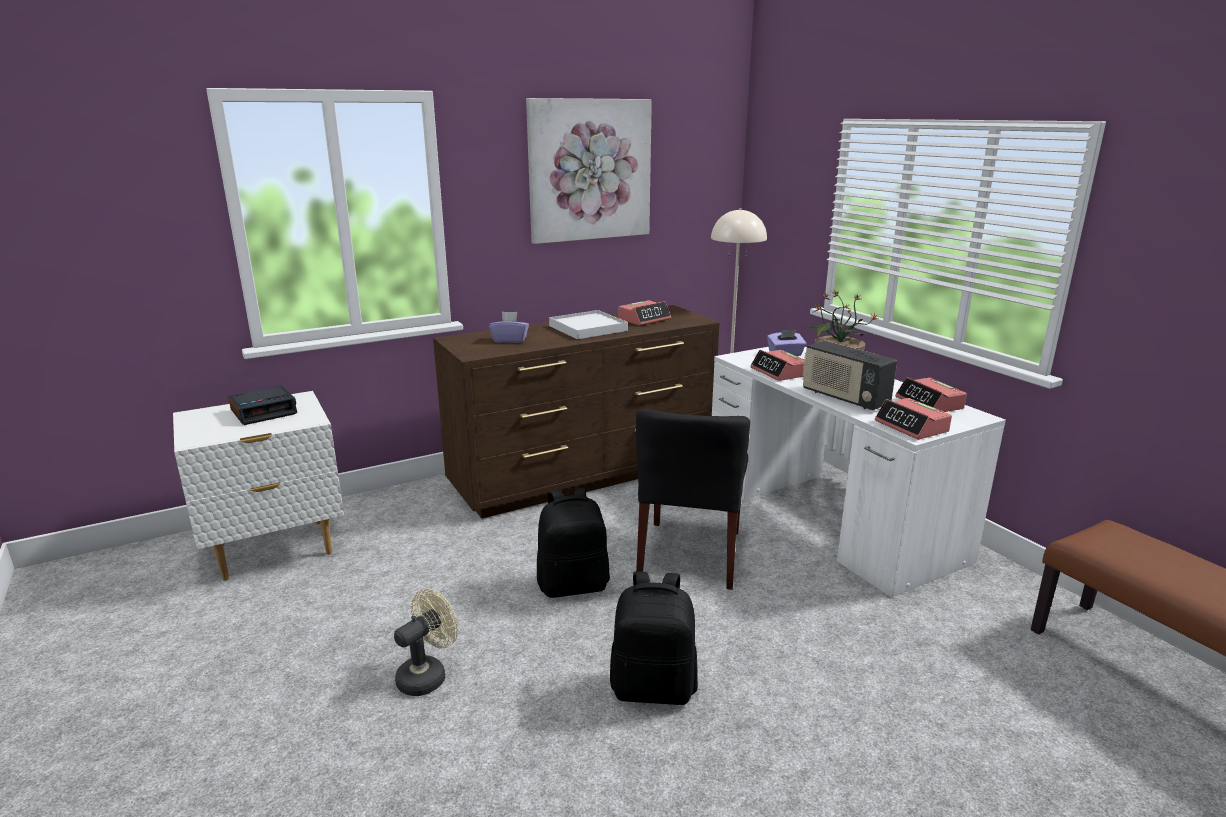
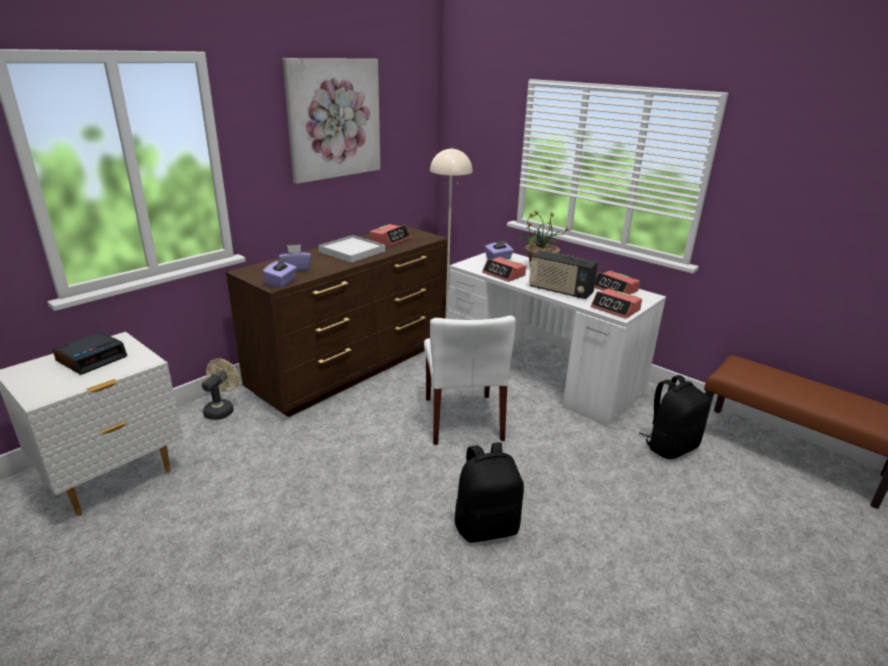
camera: 20 degrees left, 5 degrees up
(427, 675) = (312, 558): beige fan -> beige fan (222, 409)
(482, 353) = (281, 283): none -> purple tissue box
(573, 585) = (390, 459): black backpack -> black backpack (670, 446)
(690, 554) = (463, 419): black chair -> white chair

